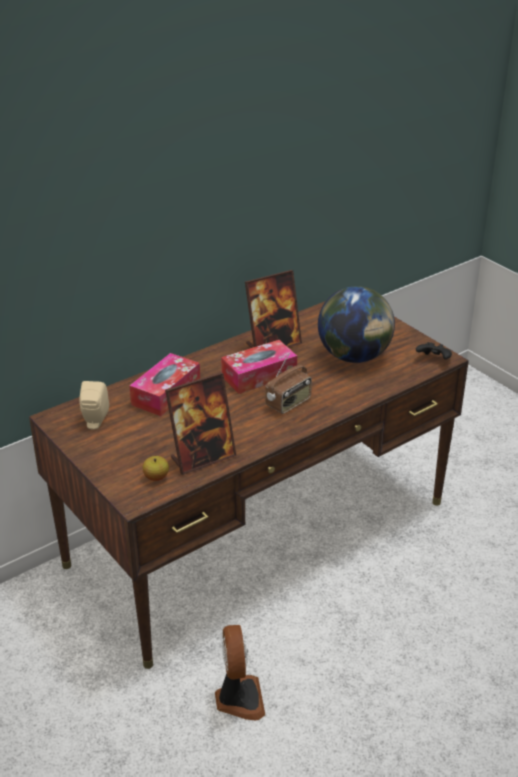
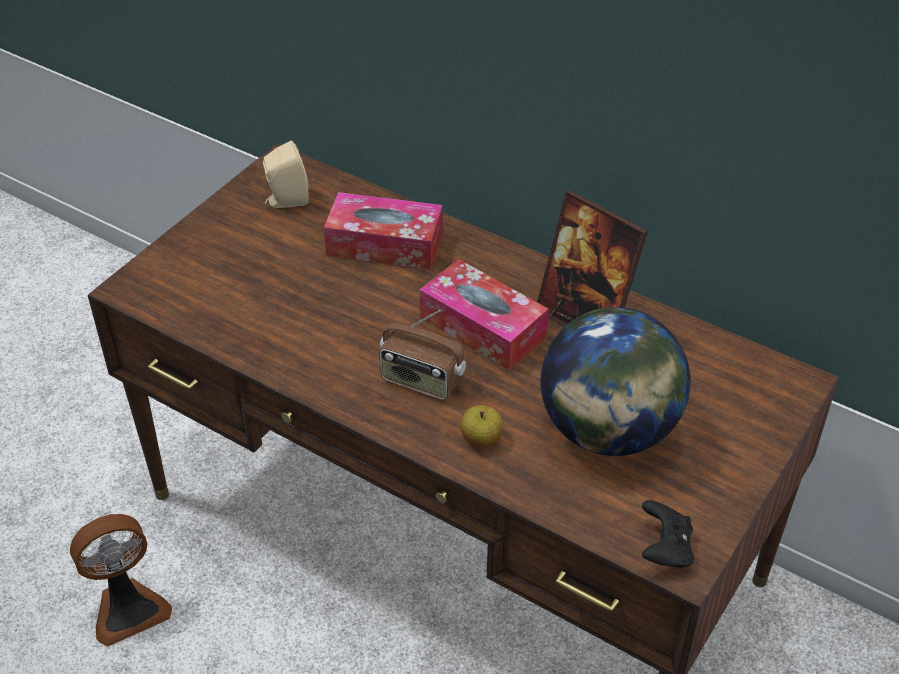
camera: 70 degrees right, 10 degrees up
(156, 477) = (184, 292): apple -> apple (481, 438)
(202, 457) = (244, 324): picture frame -> none

